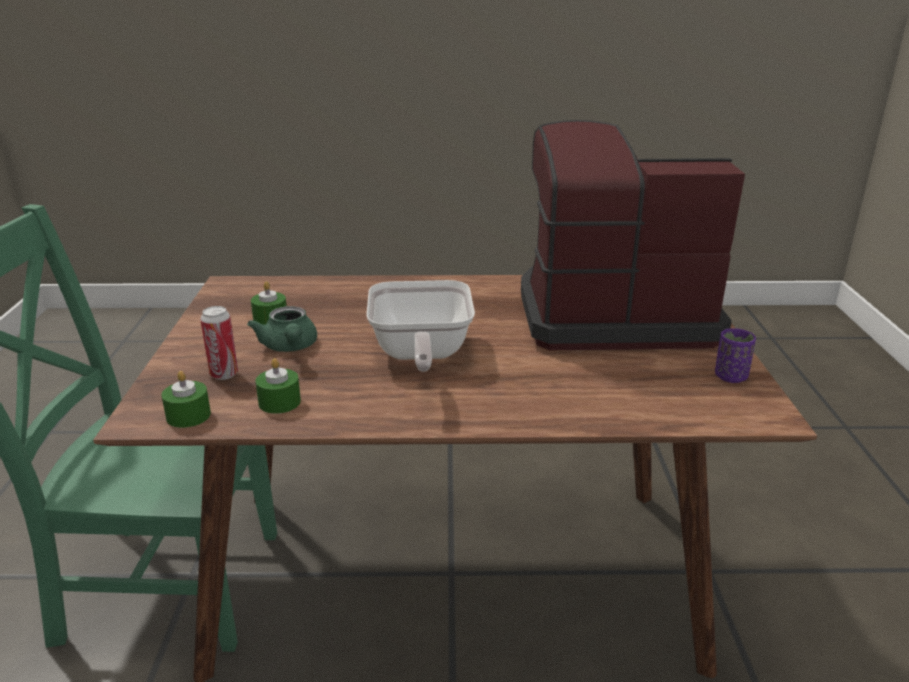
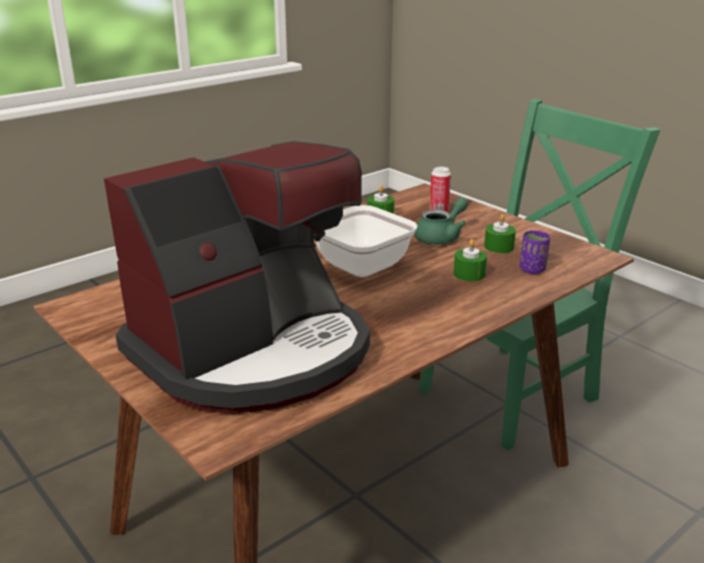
camera: 140 degrees right, 0 degrees up
(188, 415) = (408, 199): green candle -> green candle (469, 274)
(289, 347) = (441, 237): green teapot -> green teapot turned 105 degrees clockwise
(730, 377) = (107, 327): purple cup -> purple cup (532, 269)

